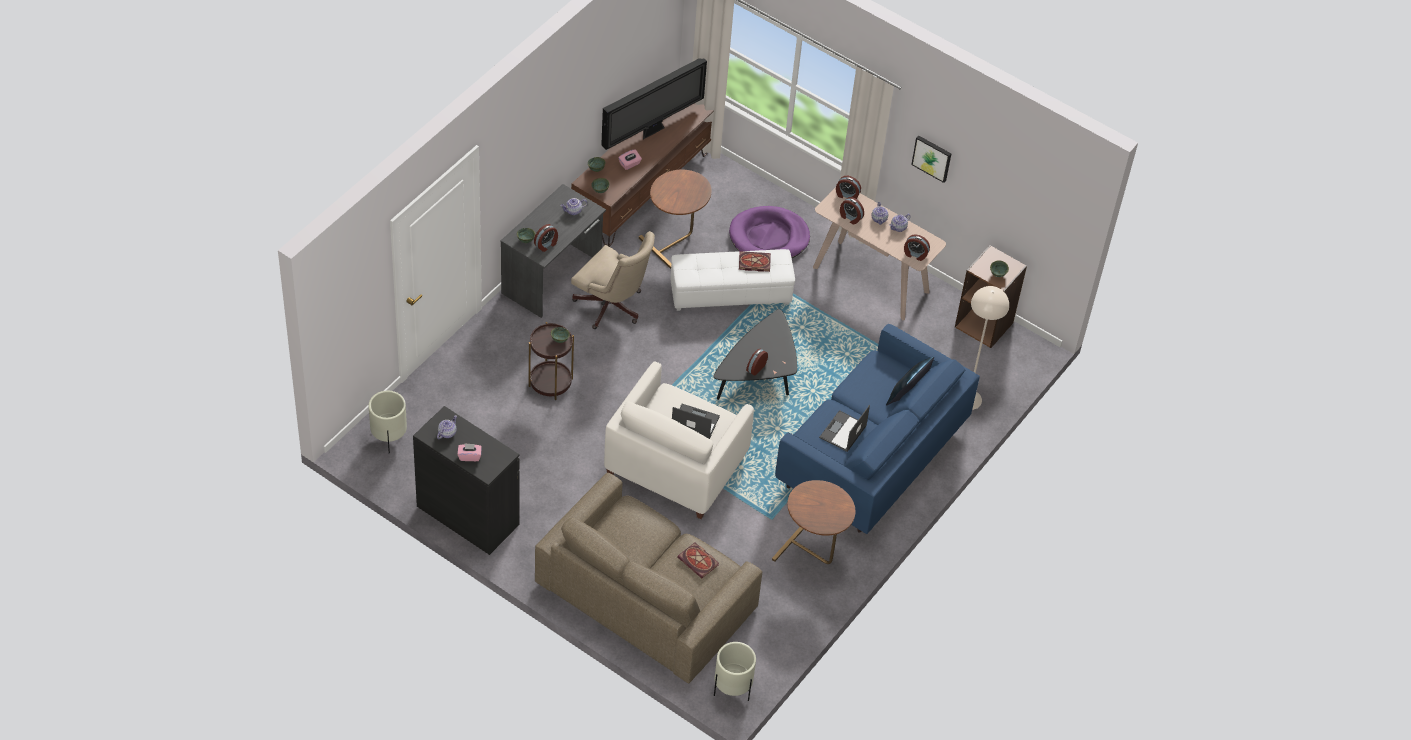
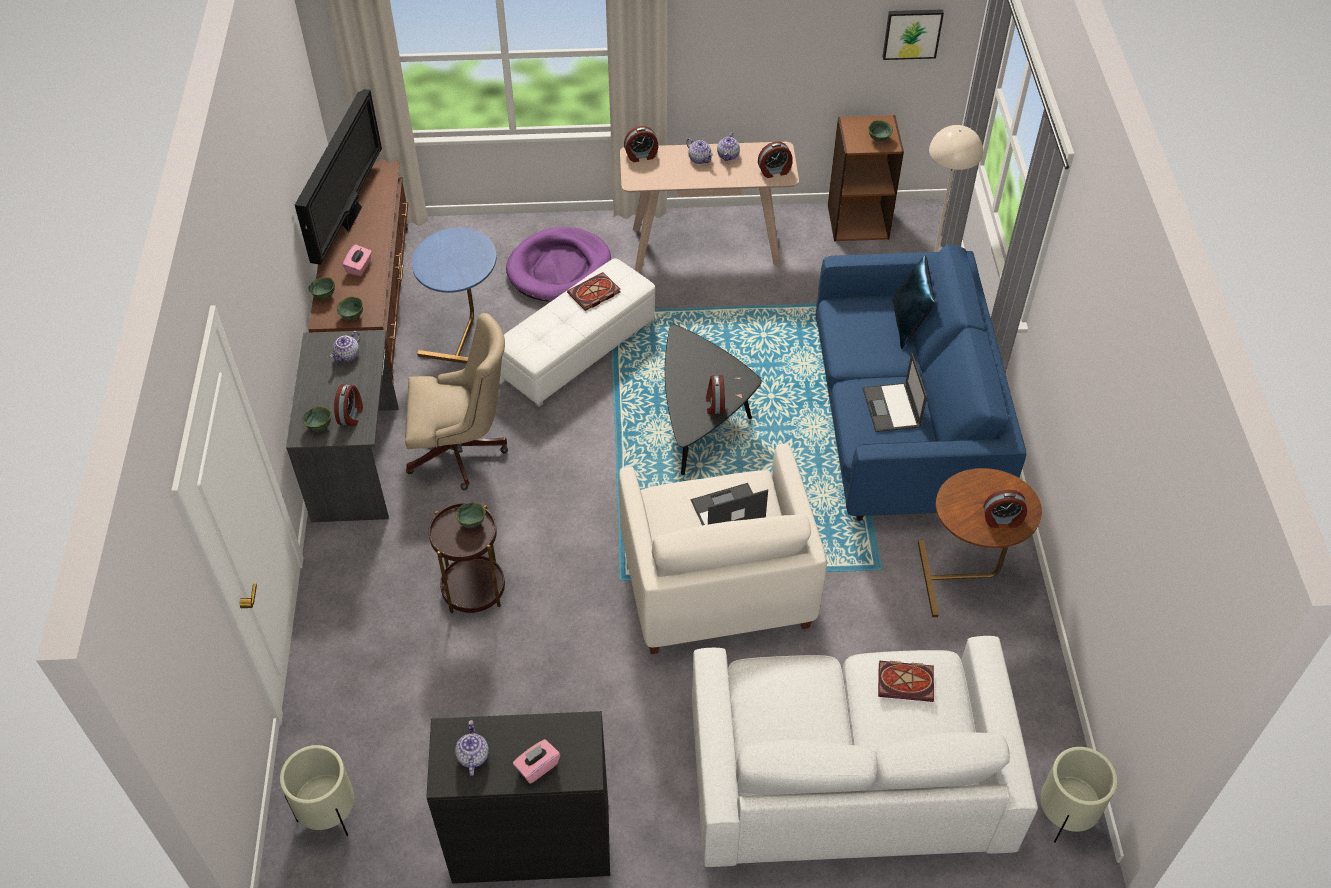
camera: 35 degrees left, 0 degrees up
(647, 594) = (847, 772): brown sofa -> white sofa
(676, 243) = (466, 335): brown side table -> blue side table
(850, 217) = (669, 175): alarm clock -> alarm clock (1002, 520)
(932, 158) = (735, 41): picture -> picture (912, 33)

